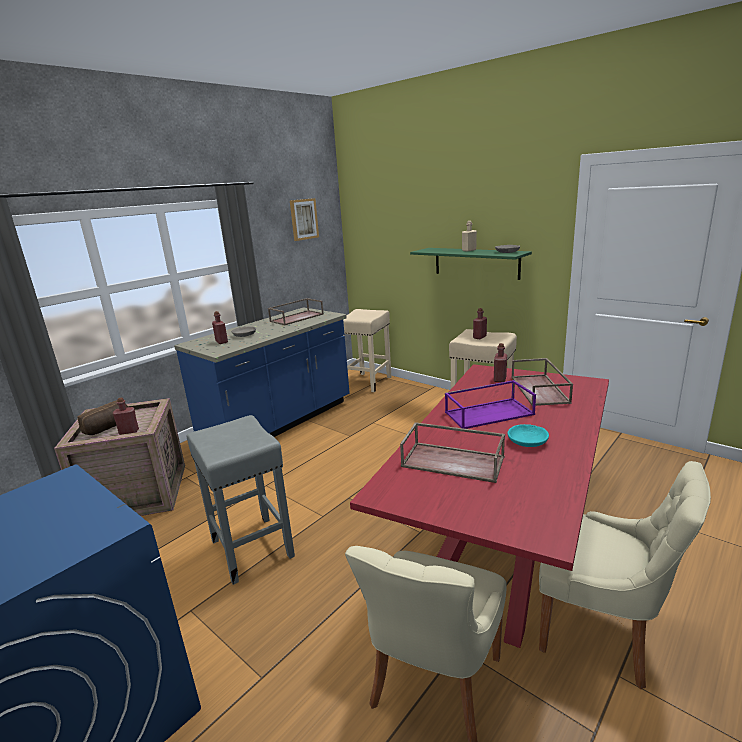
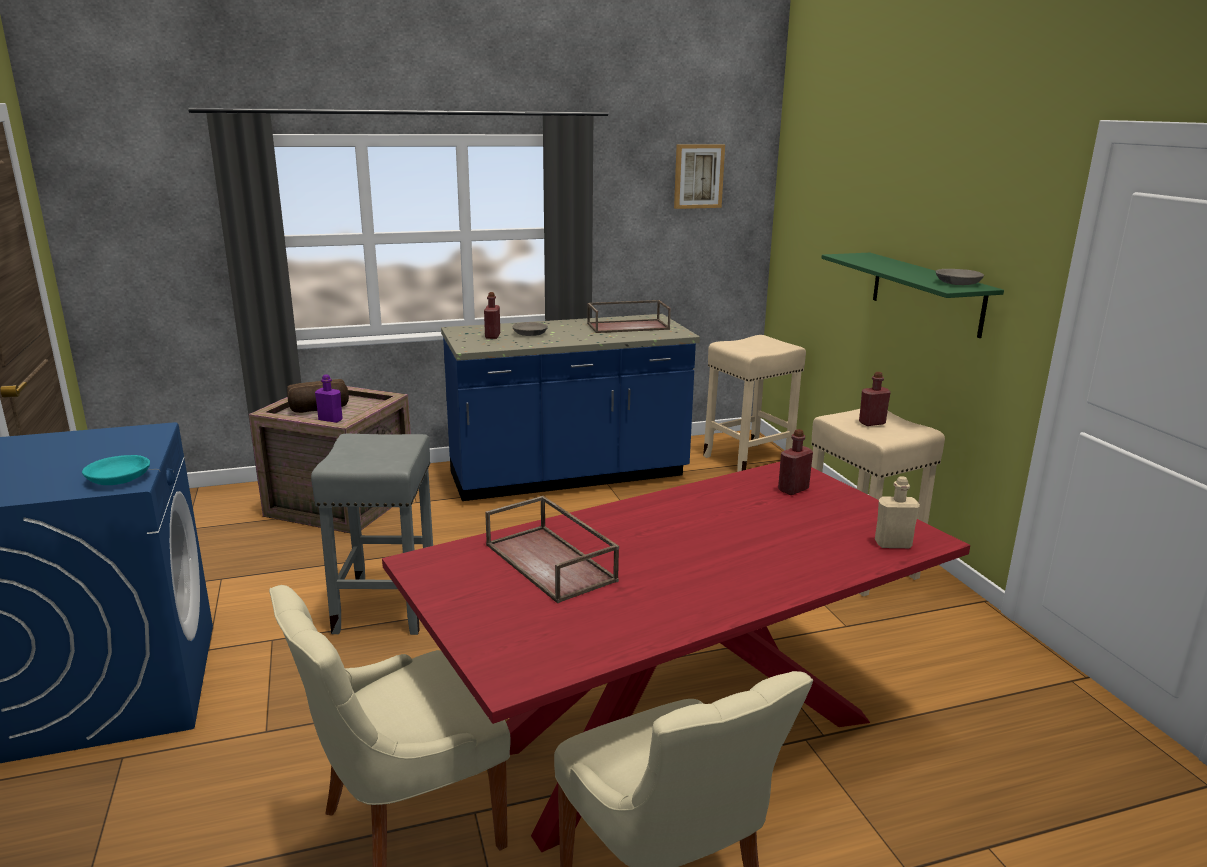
camera: 30 degrees right, 0 degrees up
(129, 432) = (330, 420): red bottle -> purple bottle
(469, 250) = (910, 268): beige bottle -> beige bottle (893, 544)
(489, 413) = (696, 526): purple tray -> none
(528, 441) = (682, 576): turquoise bowl -> turquoise bowl (120, 479)
(540, 390) = (825, 523): brown tray -> none

